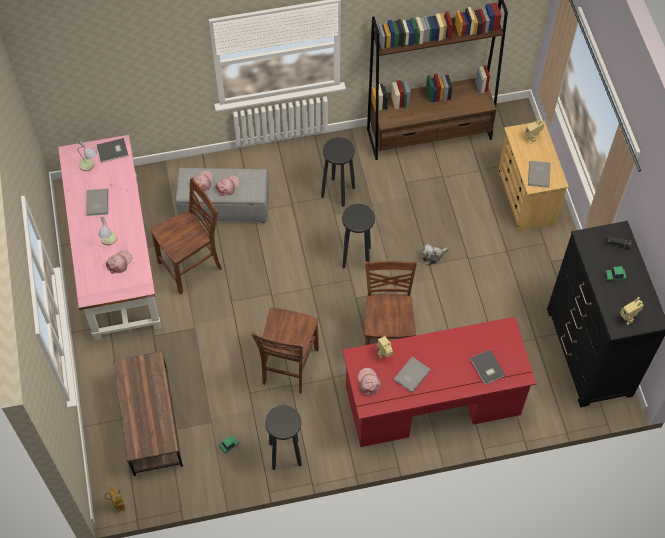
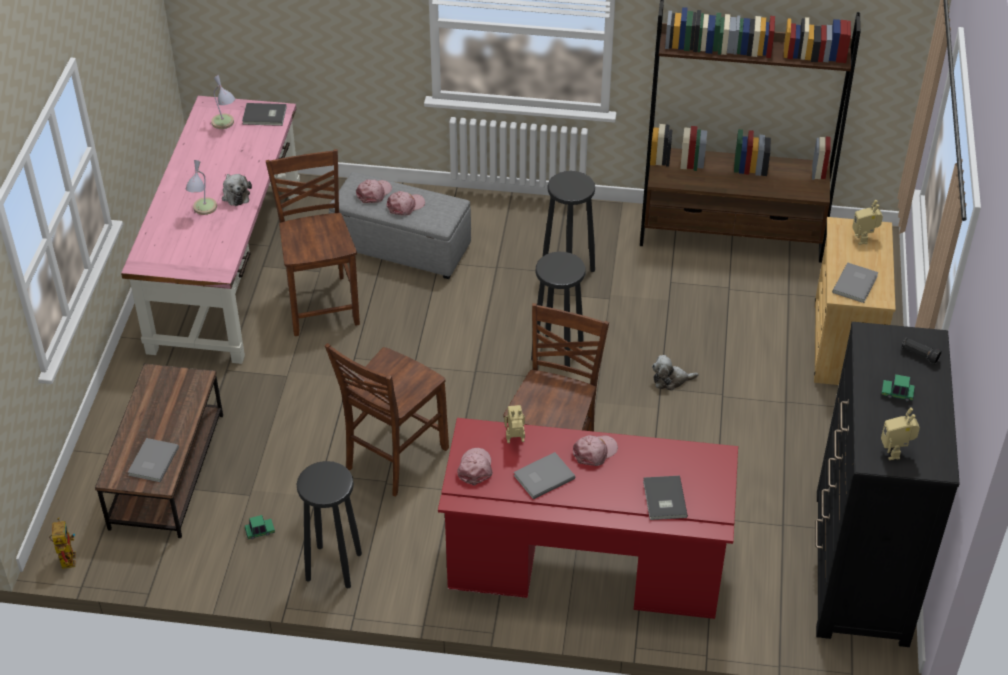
camera: 20 degrees right, 15 degrees down
(96, 203) = (211, 165): grey book -> grey book (152, 461)
(119, 263) = (203, 237): pink cap -> pink cap (595, 452)
(124, 222) = (235, 195): none -> plush toy
(192, 266) = (322, 304): brown chair -> brown chair turned 90 degrees counterclockwise

